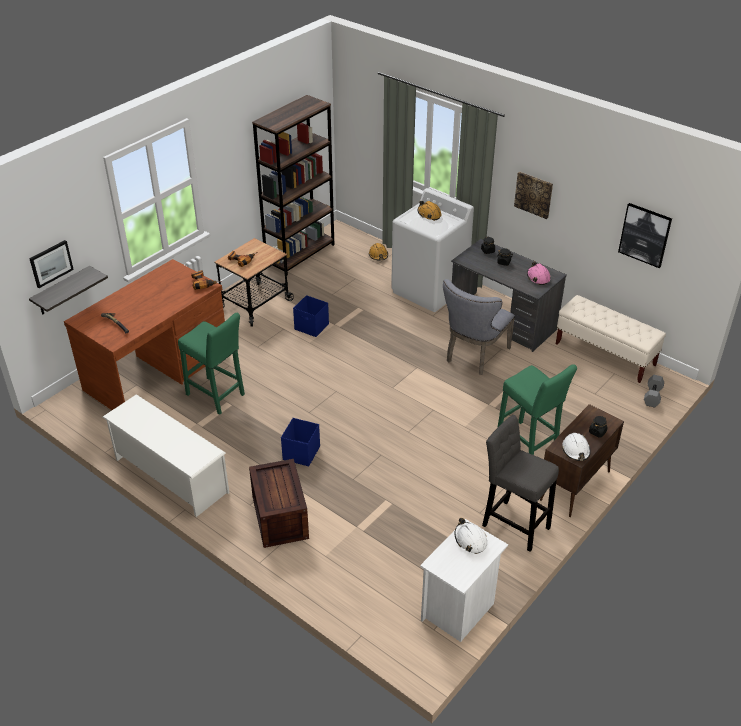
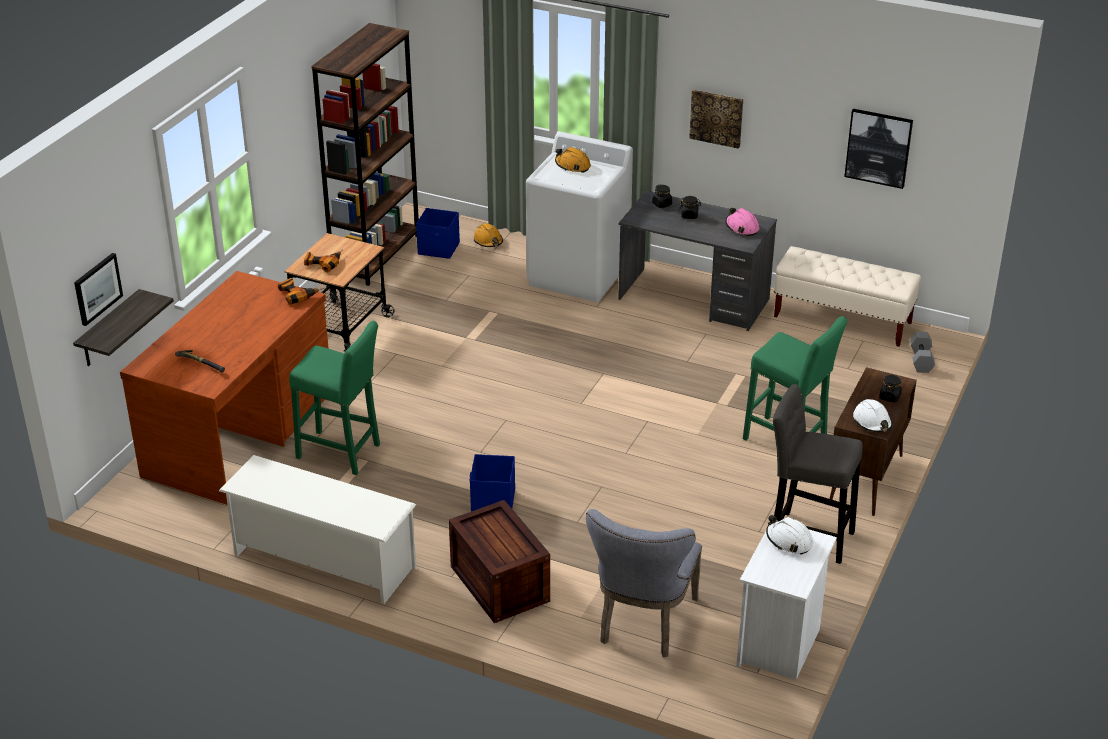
camera: 15 degrees left, 5 degrees down
(312, 327) = (436, 346): blue storage box -> blue storage box (439, 249)
(474, 356) = (674, 348): grey chair -> grey chair (644, 624)

